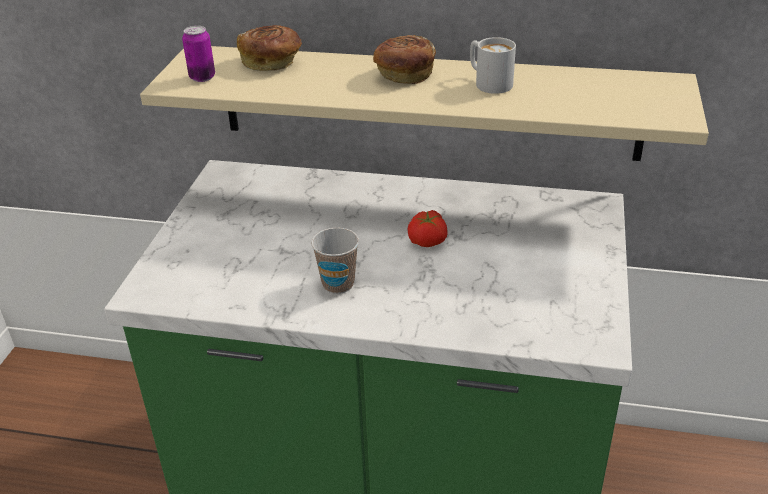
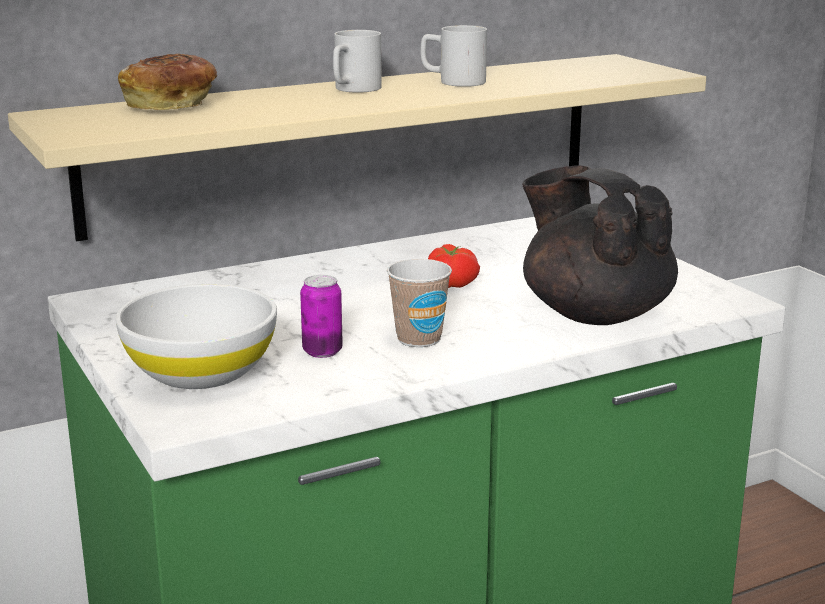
camera: 40 degrees left, 15 degrees down
(197, 258) = (202, 372): none -> white bowl
(202, 77) = (105, 126): can -> can (322, 352)
(404, 74) = (353, 90): bread -> white mug
(476, 311) = (594, 314): none -> black teapot

